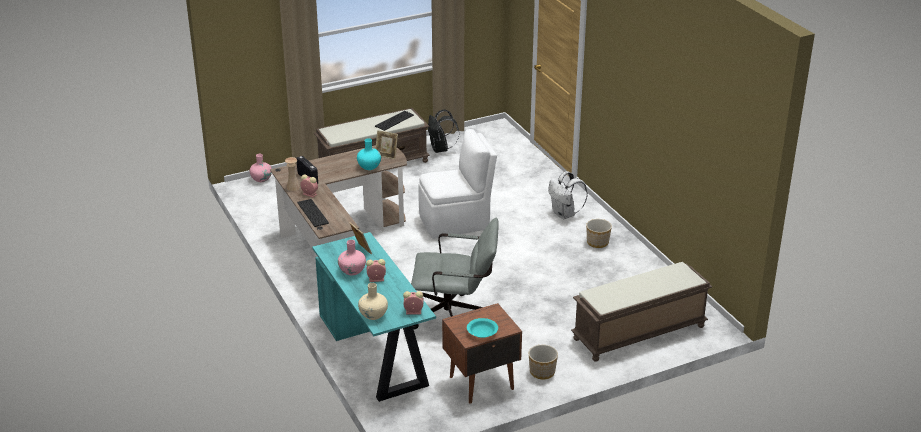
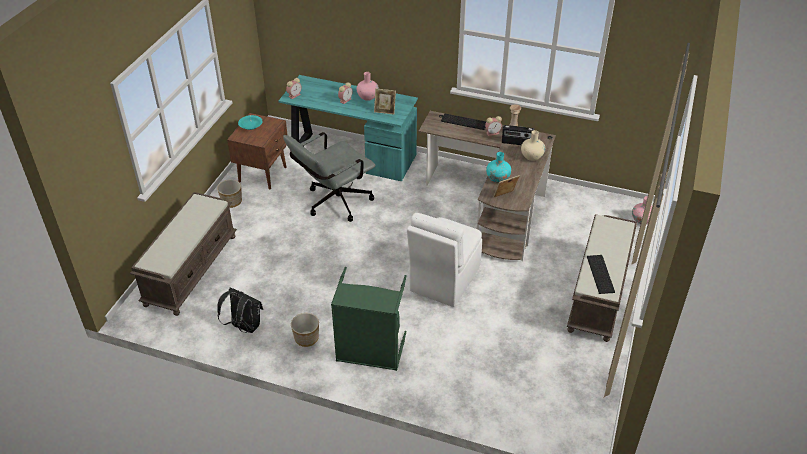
camera: 135 degrees right, 10 degrees up
(373, 315) = (314, 82): beige vase -> beige vase (532, 156)
(441, 149) = (584, 358): black backpack -> black backpack (244, 327)
(565, 214) = (370, 353): white backpack -> green laundry basket

